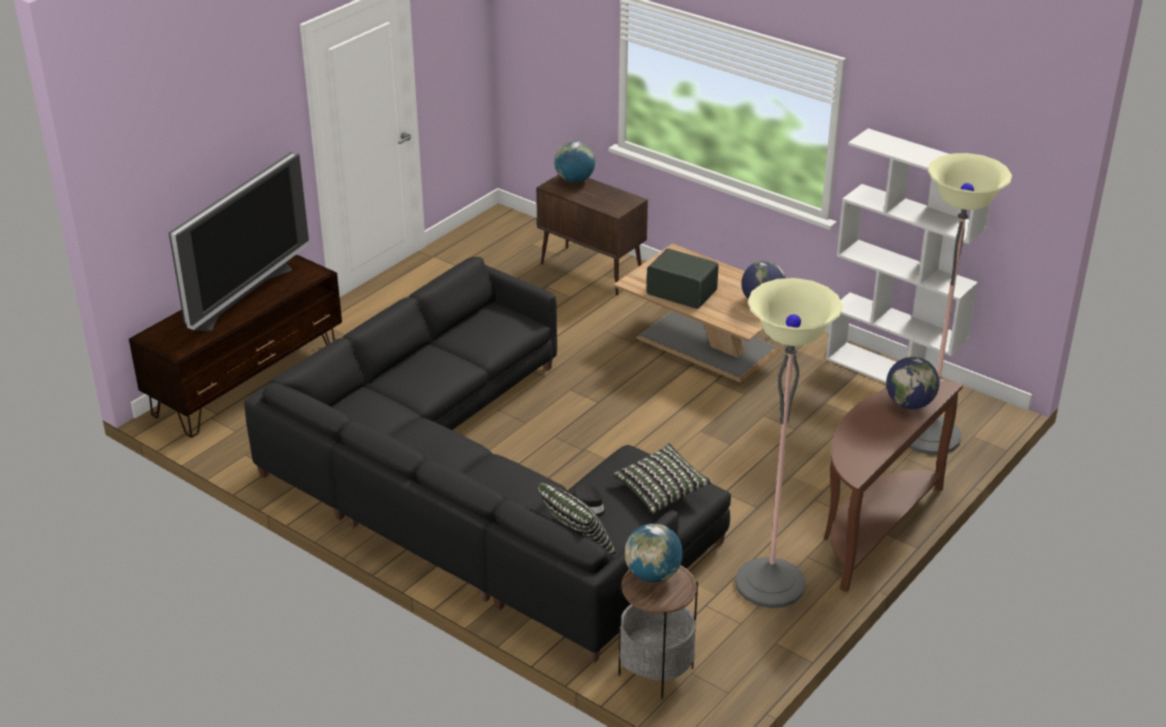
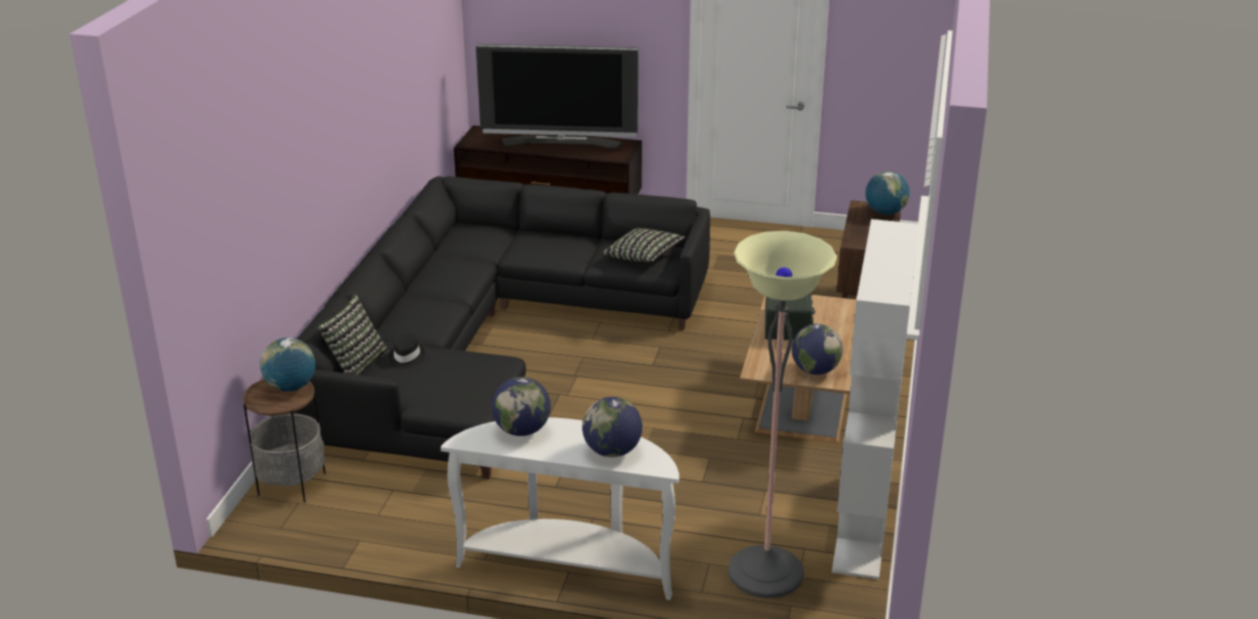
camera: 65 degrees right, 5 degrees down
(661, 490) = (457, 386): pillow -> pillow (644, 257)
(770, 583) = (444, 519): floor lamp -> none
(855, 440) = (522, 430): none -> globe
(872, 528) = (569, 564): brown console table -> white console table

